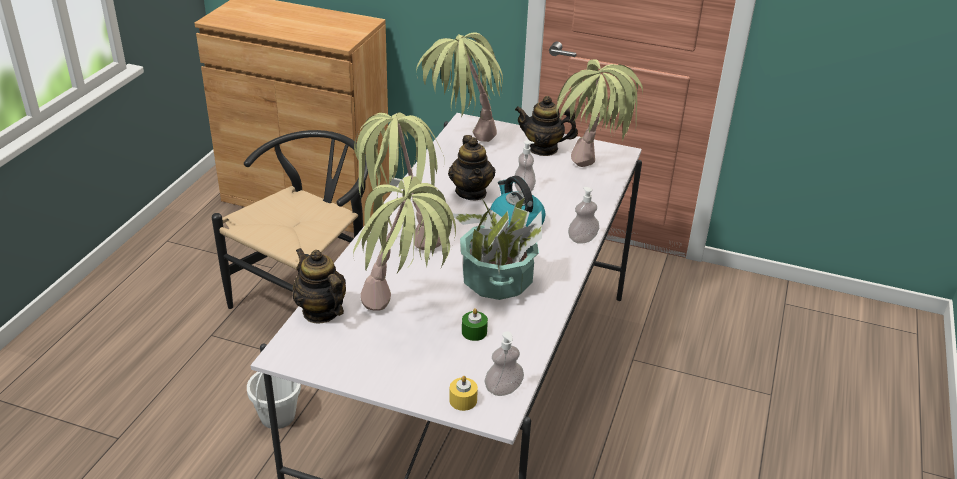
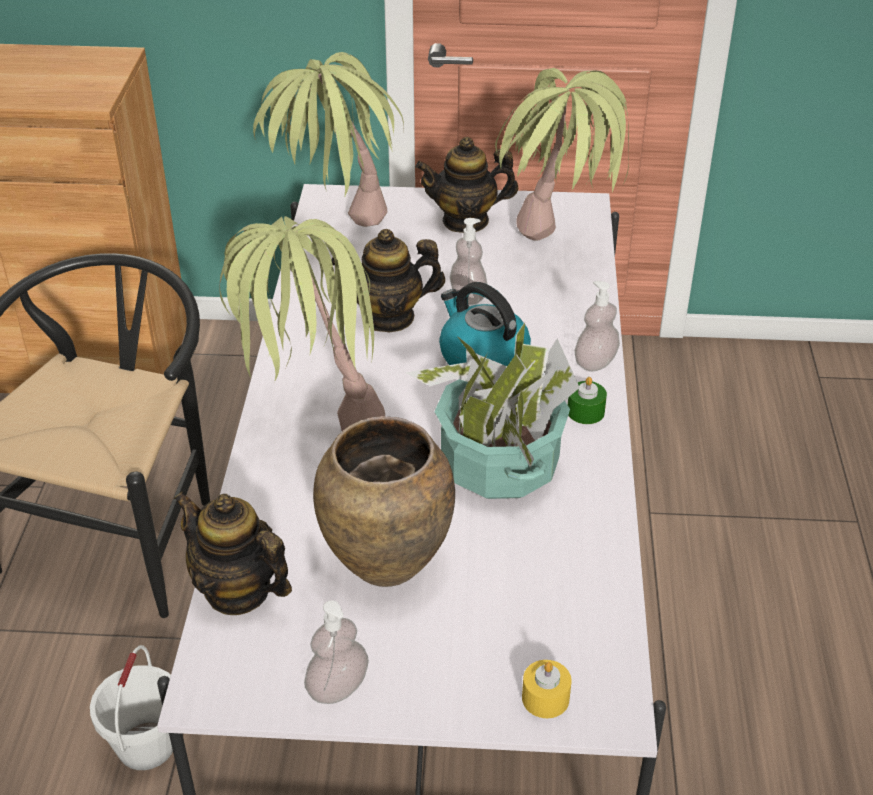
camera: 15 degrees left, 5 degrees up
(407, 316) = (385, 563): potted plant -> brown vase
(471, 192) = (389, 317): teapot -> teapot turned 105 degrees clockwise
(474, 332) = (506, 566): green candle -> green candle (585, 411)
(503, 389) = (599, 659): soap dispenser -> soap dispenser (338, 687)

